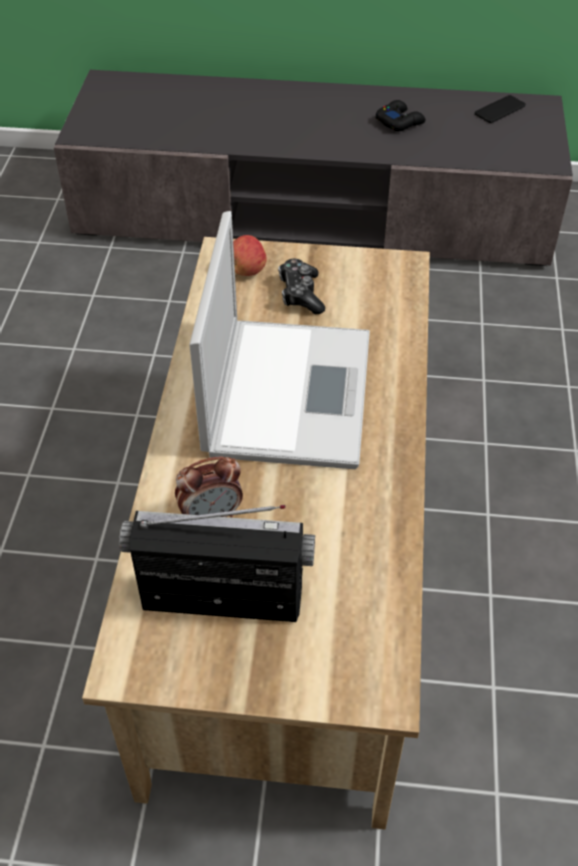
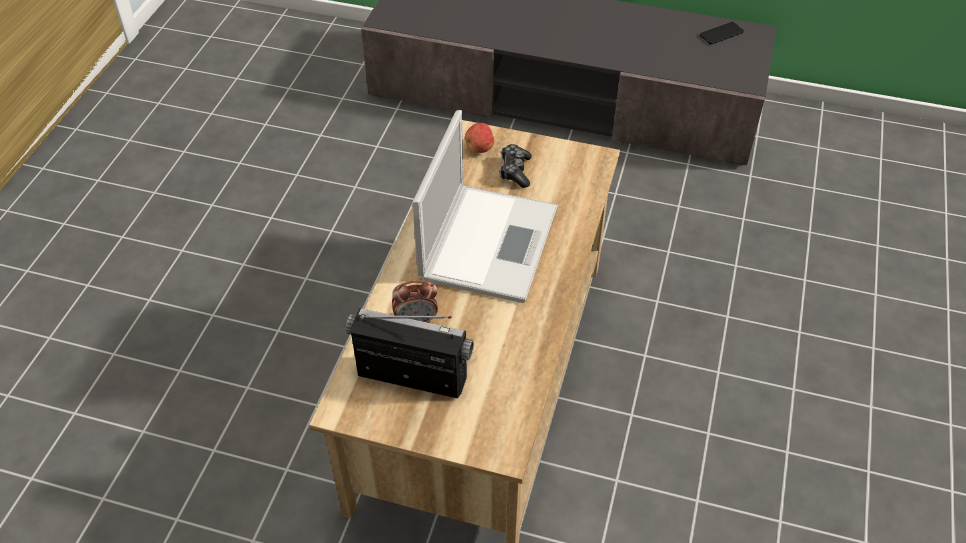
camera: 10 degrees right, 0 degrees up
(399, 121) = (636, 35): black game controller -> none

